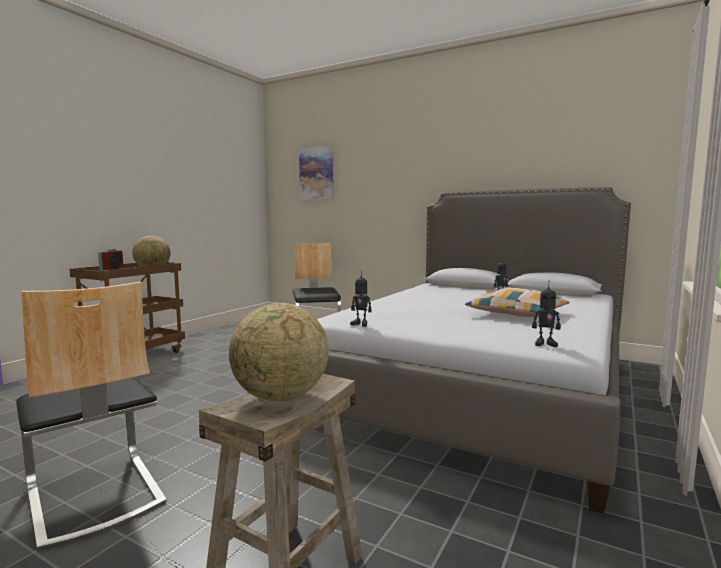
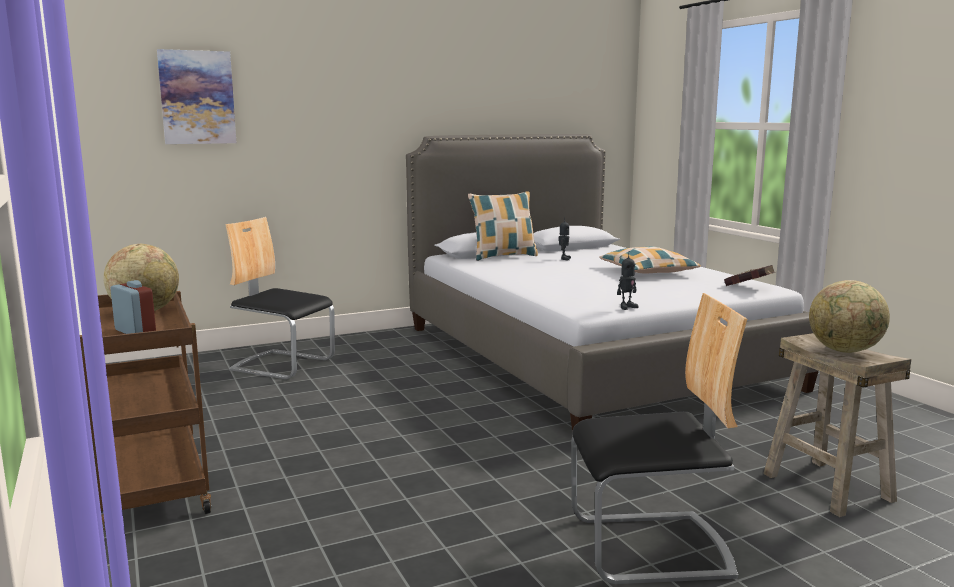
camera: 55 degrees left, 5 degrees up
(465, 288) = (503, 256): none -> pillow
(545, 344) = (750, 288): toy robot -> red book

